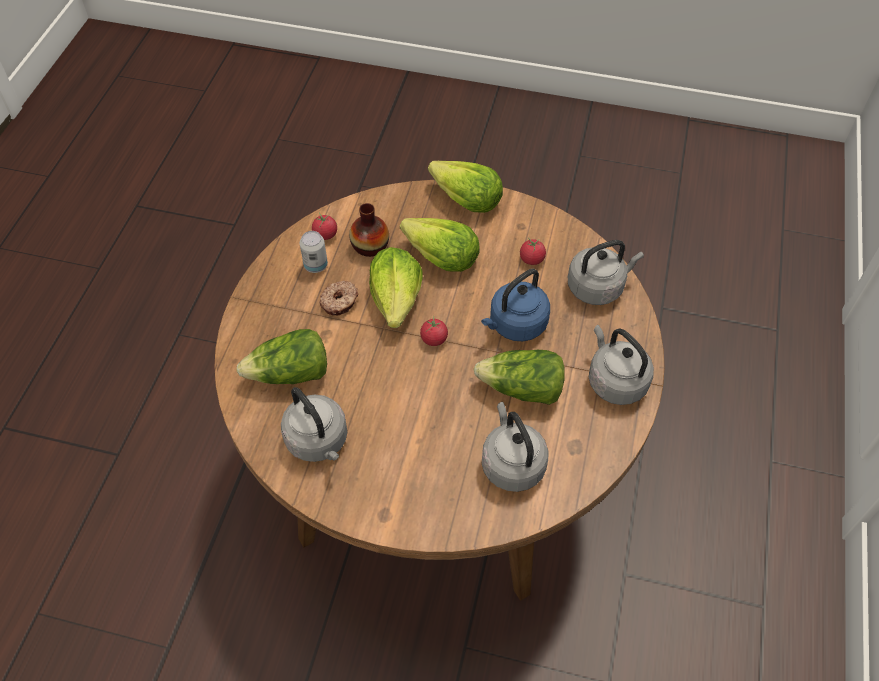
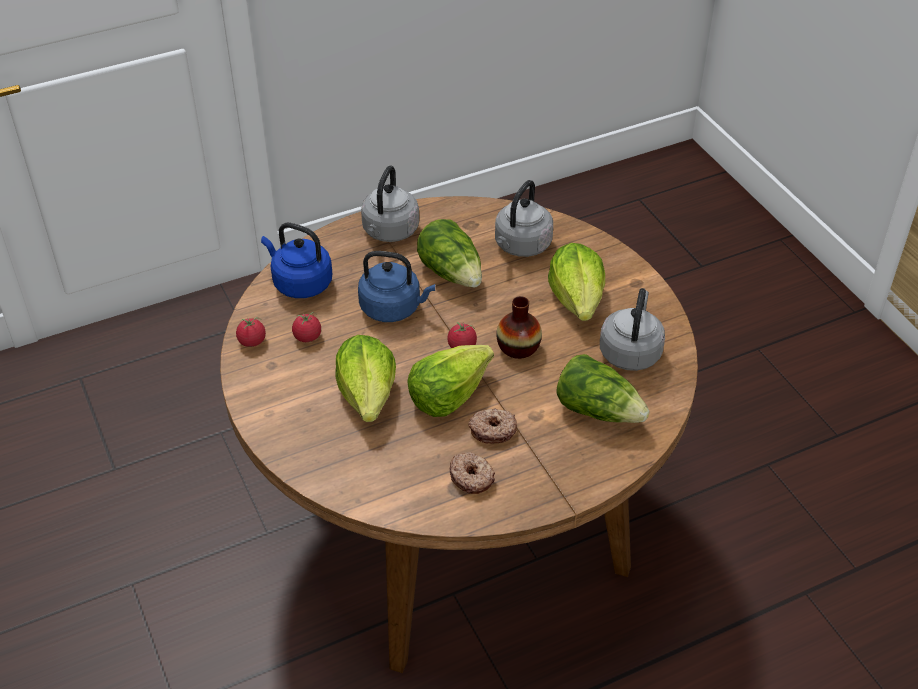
camera: 130 degrees left, 10 degrees down
(316, 265) = (471, 477): can -> donut
(325, 234) = (426, 498): tomato -> tomato (252, 341)
(370, 246) = (405, 454): vase -> vase (518, 347)
(465, 200) = (273, 422): lettuce -> lettuce (577, 300)
(598, 287) = (300, 283): grey kettle -> blue kettle

